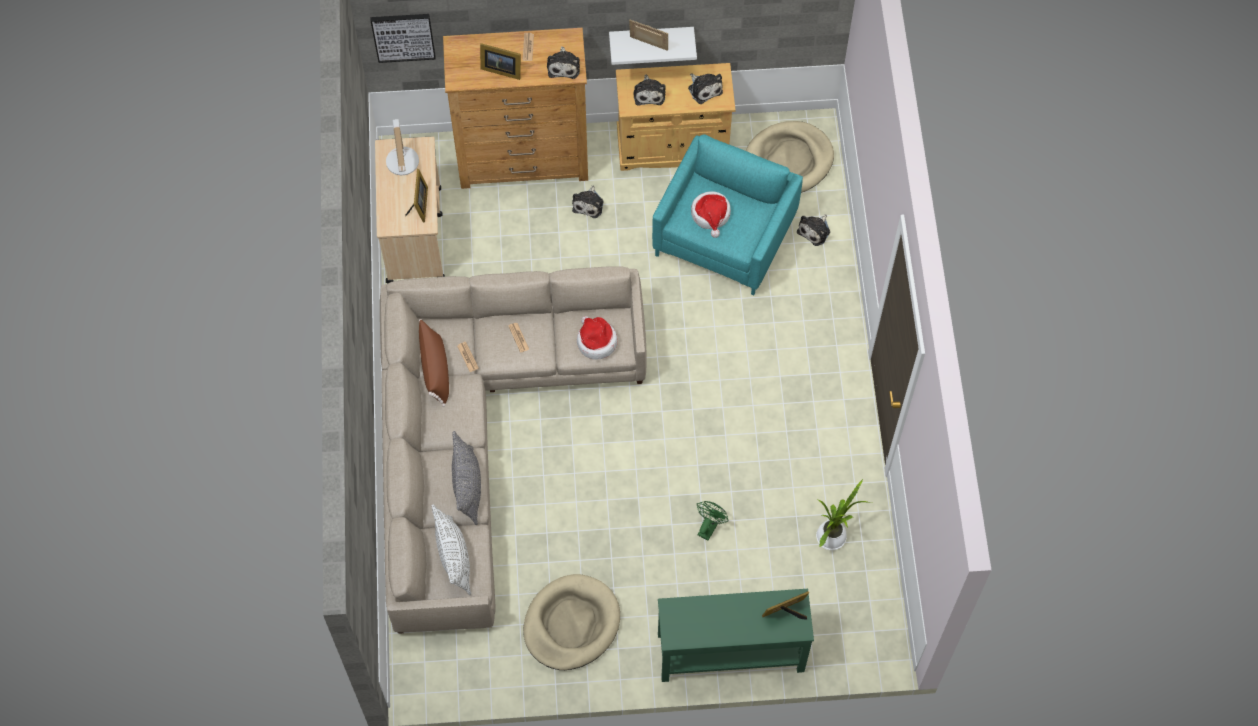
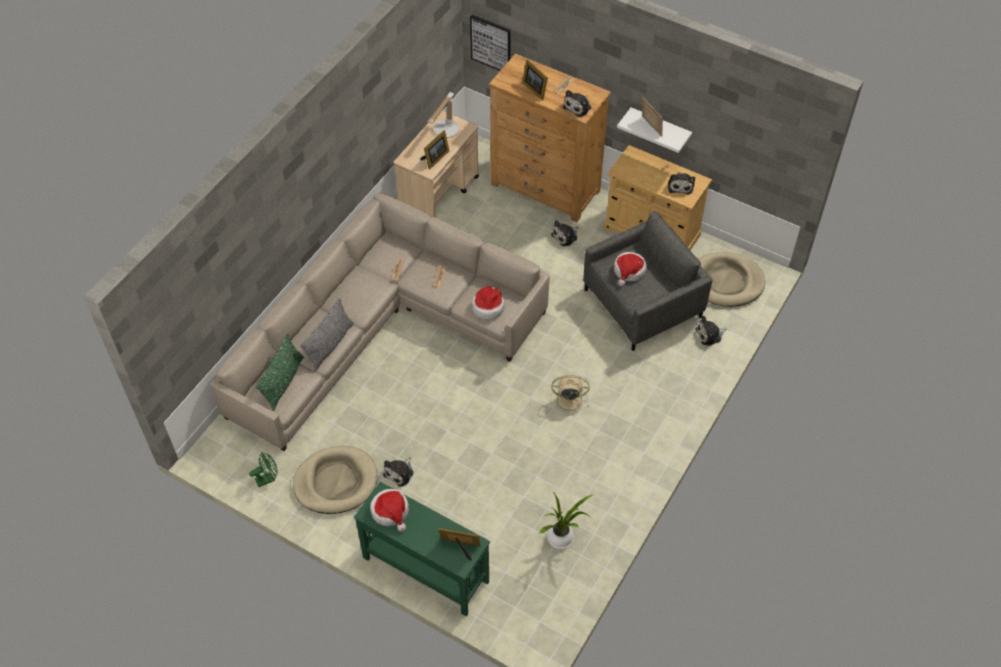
camera: 35 degrees right, 10 degrees down
(435, 369) = (371, 265): brown pillow -> none
(454, 557) = (283, 382): white pillow -> green pillow
(649, 93) = (639, 169): plush toy -> plush toy (400, 473)
(693, 621) = (391, 511): none -> hat
(709, 526) = (480, 478): green fan -> green fan (268, 478)
(725, 236) = (643, 304): turquoise armchair -> grey armchair
(730, 389) = (568, 400): none -> beige fan

